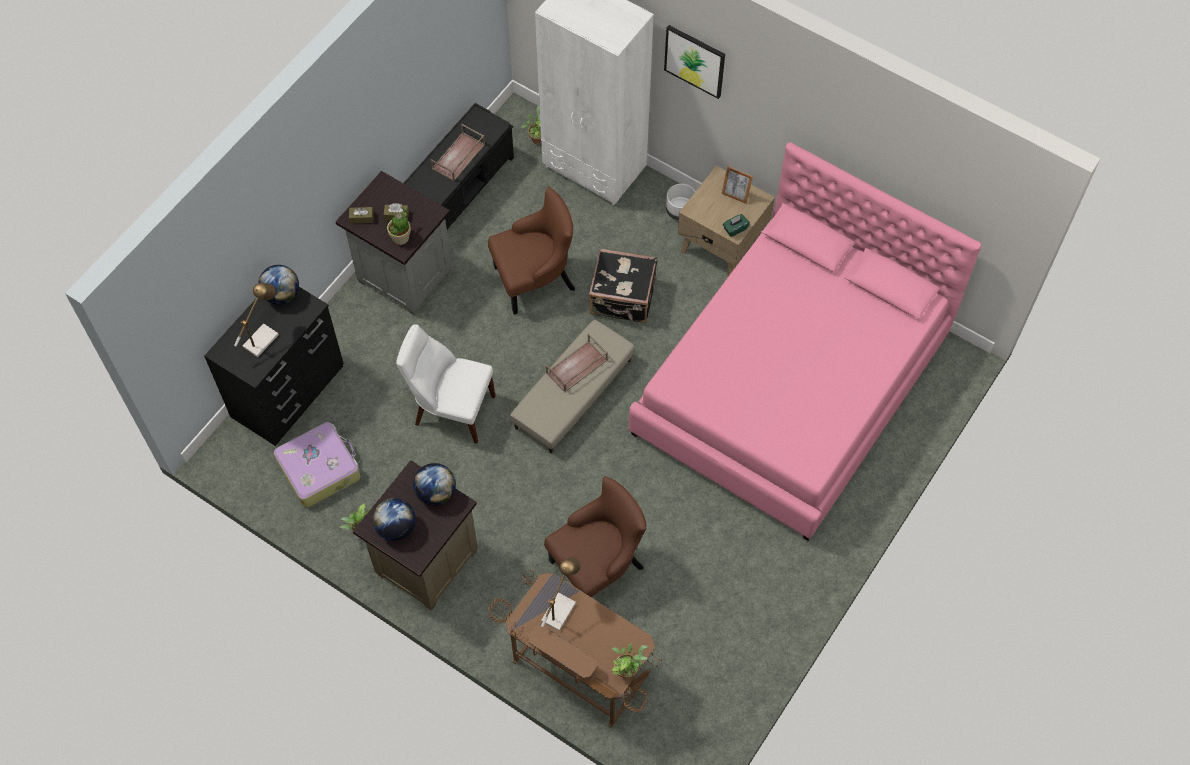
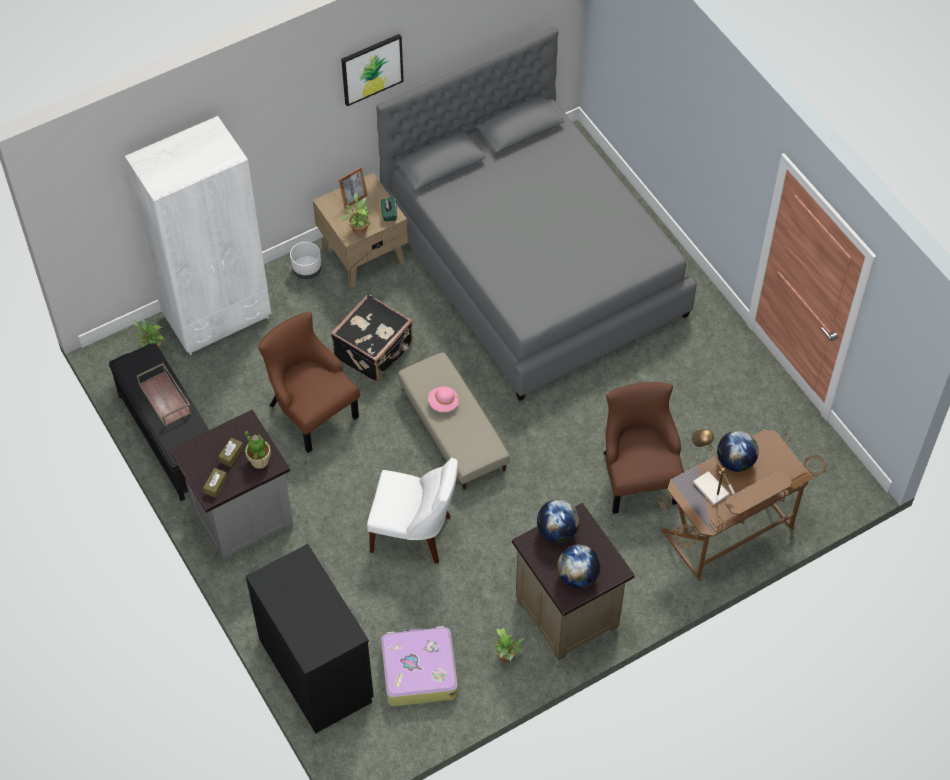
camera: 65 degrees left, 5 degrees down
(263, 337) = (314, 612): table lamp -> none
(281, 295) = (273, 580): globe -> globe (735, 462)
(451, 409) = (414, 534): white chair -> white chair turned 120 degrees counterclockwise
(533, 281) = (313, 414): brown chair -> brown chair turned 45 degrees counterclockwise
(576, 367) = (443, 403): brown tray -> pink hat
(627, 669) = (787, 459): potted plant -> potted plant (358, 229)
(695, 61) = (264, 123): picture -> picture (372, 69)
(790, 385) = (534, 265): pink bed -> grey bed

